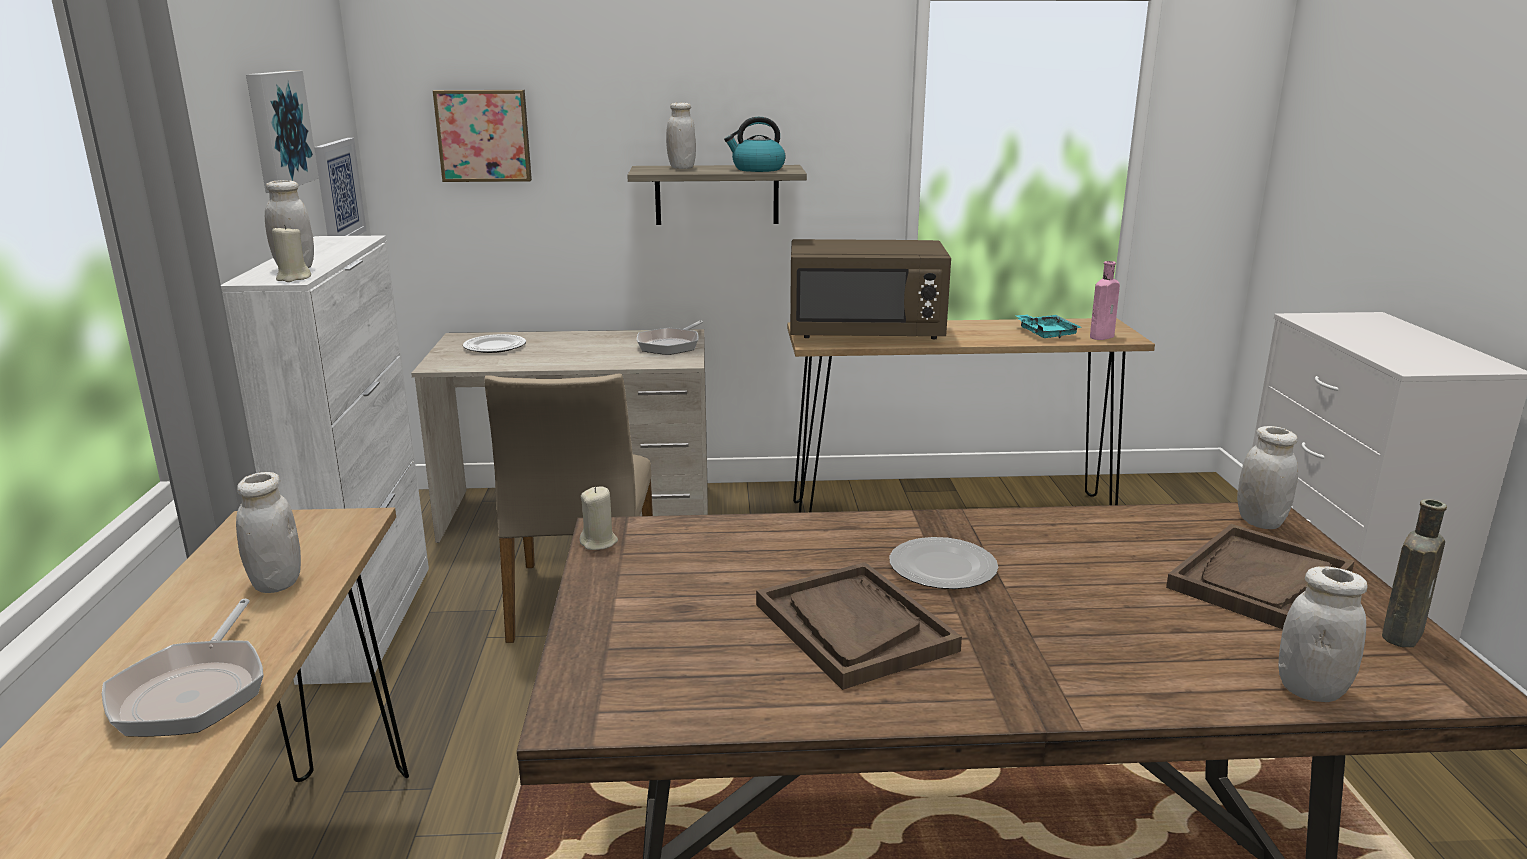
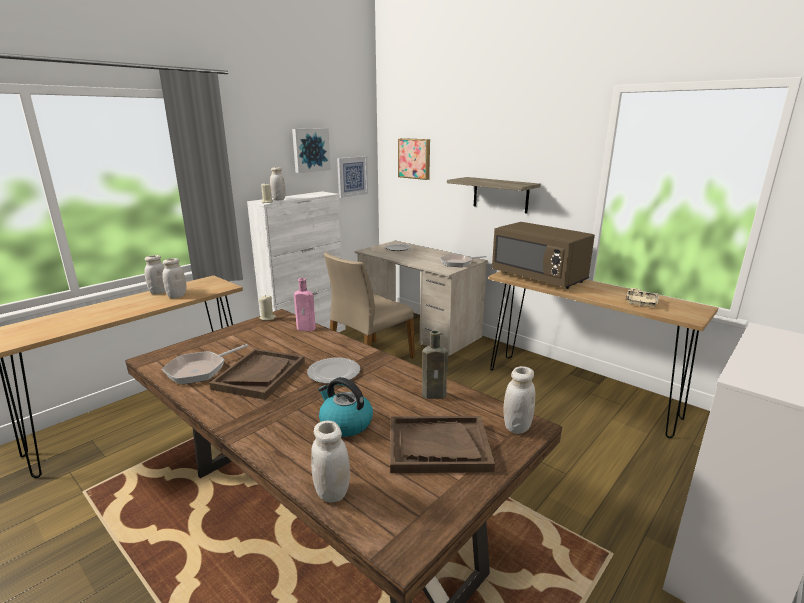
camera: 45 degrees right, 0 degrees up
(194, 691) = (111, 313): frying pan -> frying pan (200, 370)
(681, 168) = (479, 179): white jar -> white jar (159, 292)
(757, 169) = (508, 183): kettle -> kettle (345, 423)
(1046, 333) = (640, 302): turquoise tray -> beige tray
(1102, 336) = (675, 313): pink bottle -> pink bottle (307, 328)
(1402, 633) = (440, 507): brown bottle -> brown bottle (435, 394)

